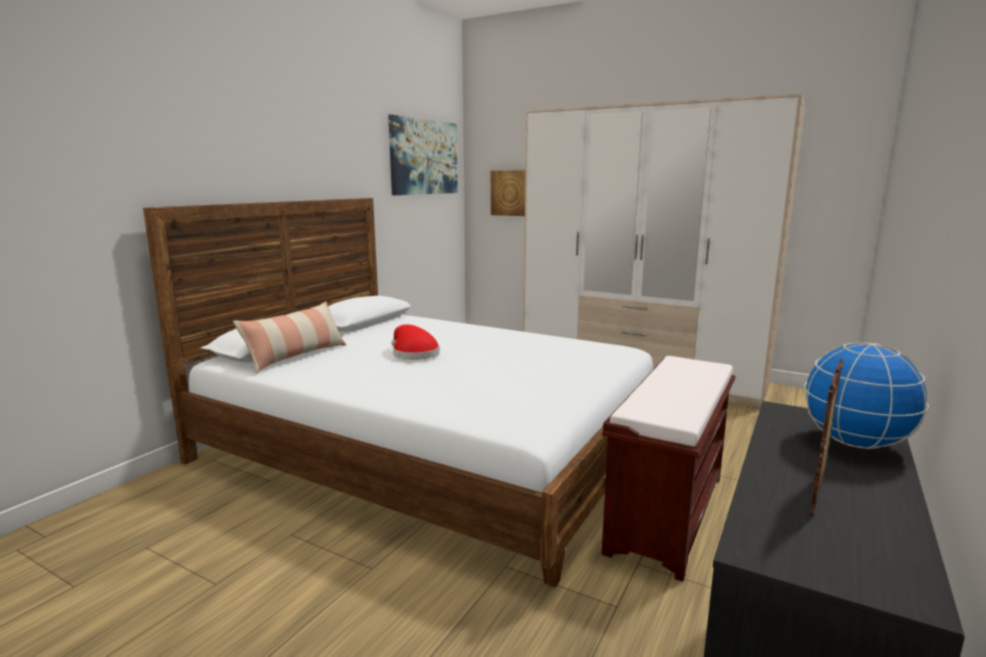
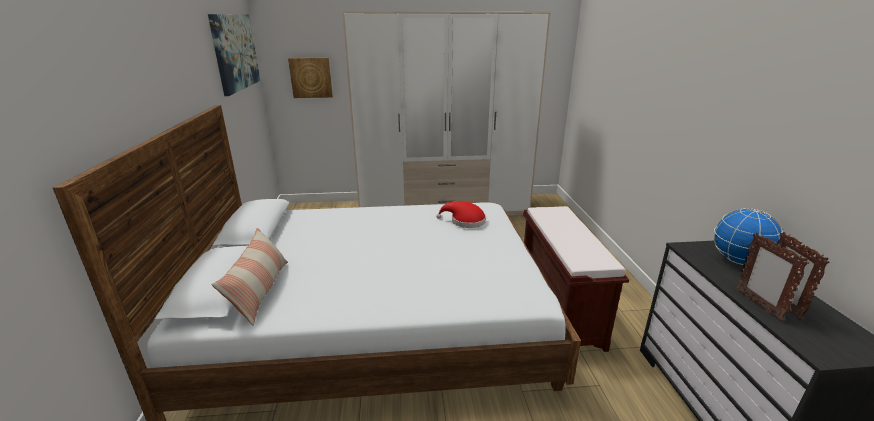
camera: 35 degrees left, 10 degrees up
(413, 354) = (362, 254): red hat -> red hat (465, 221)
(769, 482) = (757, 305): none -> picture frame

